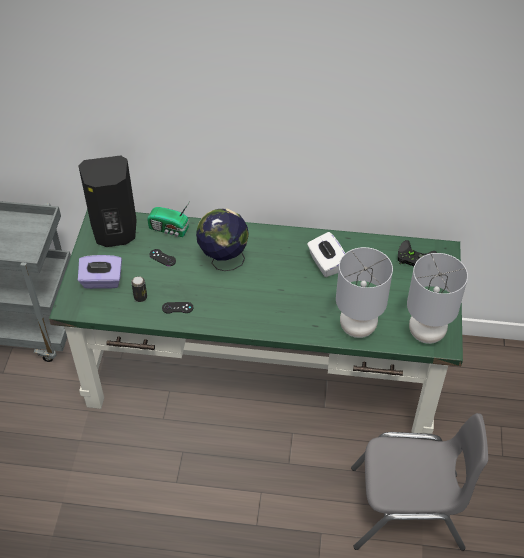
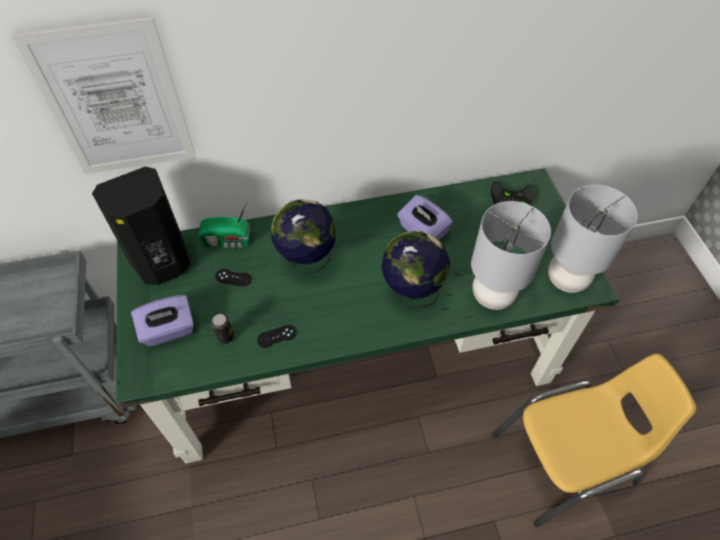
camera: 20 degrees left, 5 degrees up
(112, 106) = (115, 102): none -> picture
(294, 307) = (411, 293): none -> globe
(326, 263) = (422, 231): white tissue box -> purple tissue box
(407, 509) = (565, 461): grey chair -> yellow chair

